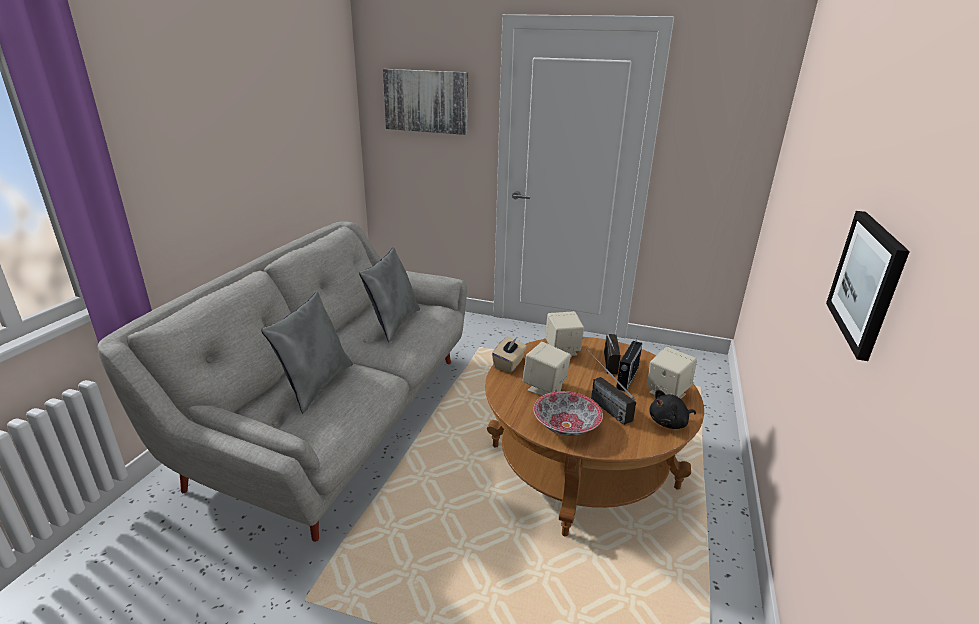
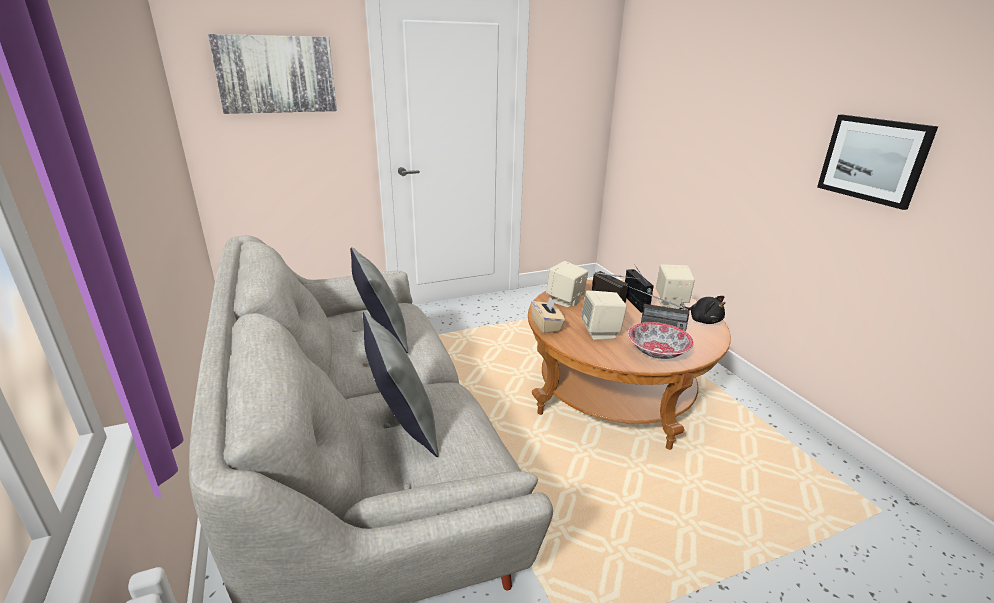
camera: 40 degrees left, 0 degrees up
(669, 423) = (703, 320): black plush toy -> black plush toy turned 75 degrees counterclockwise

